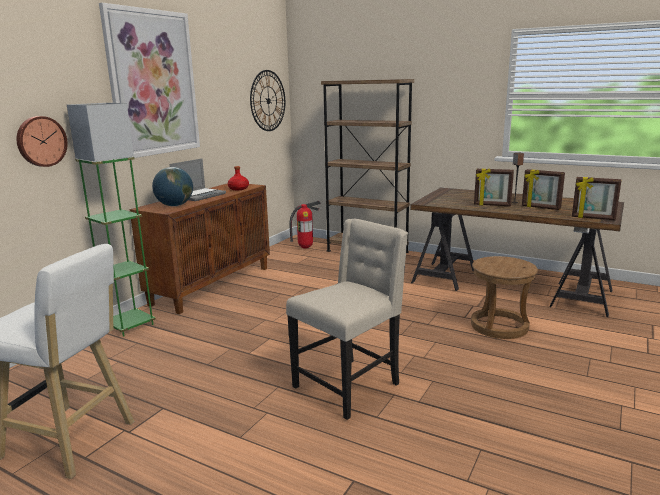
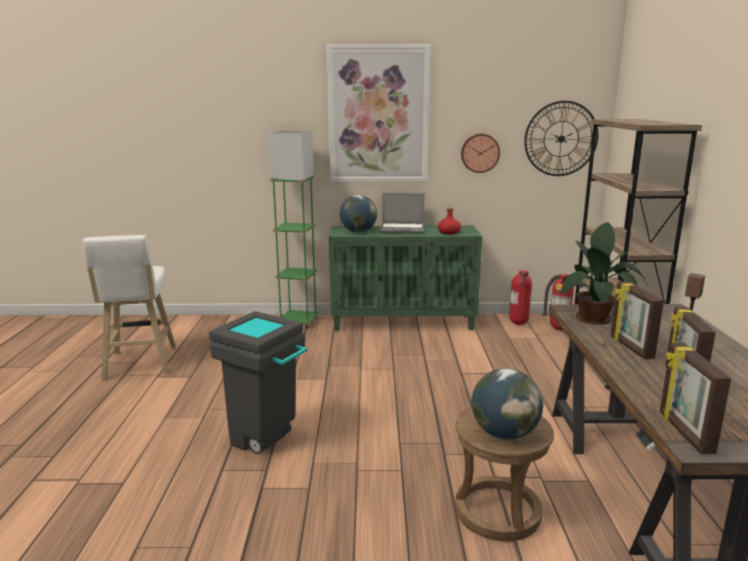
camera: 60 degrees right, 0 degrees up
(41, 141) = (258, 157): wall clock -> wall clock (480, 153)
(212, 285) = (404, 322): brown cabinet -> green cabinet
(280, 254) = (519, 324): none -> fire extinguisher
(348, 386) = (267, 441): beige chair -> grey trash can
(443, 201) = (595, 317): none -> potted plant
(514, 267) = (503, 434): none -> globe

